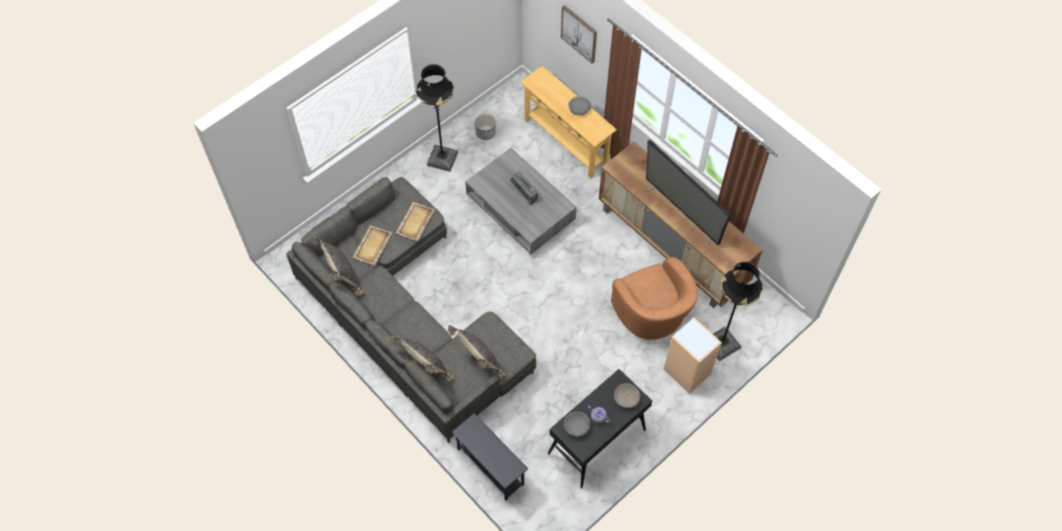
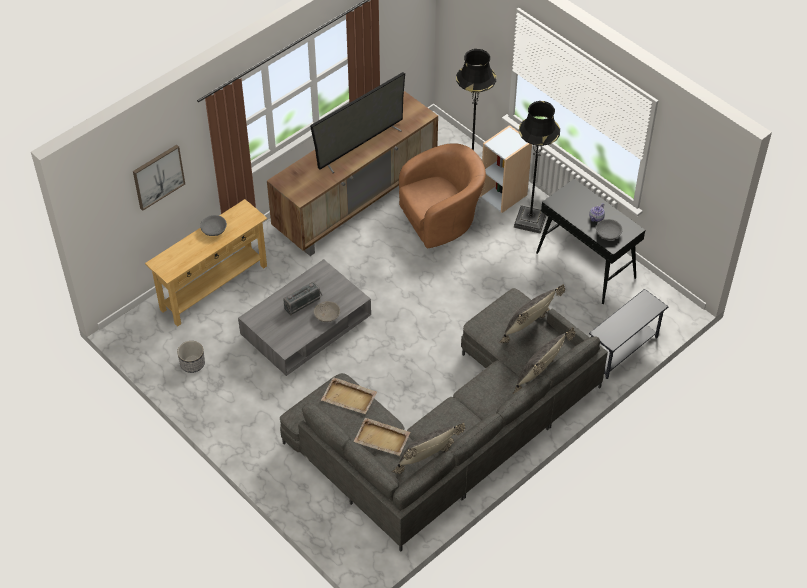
camera: 90 degrees left, 10 degrees down
(442, 159) = (228, 406): black floor lamp -> black floor lamp (530, 220)
(626, 398) = (574, 196): grey bowl -> grey bowl (327, 316)

